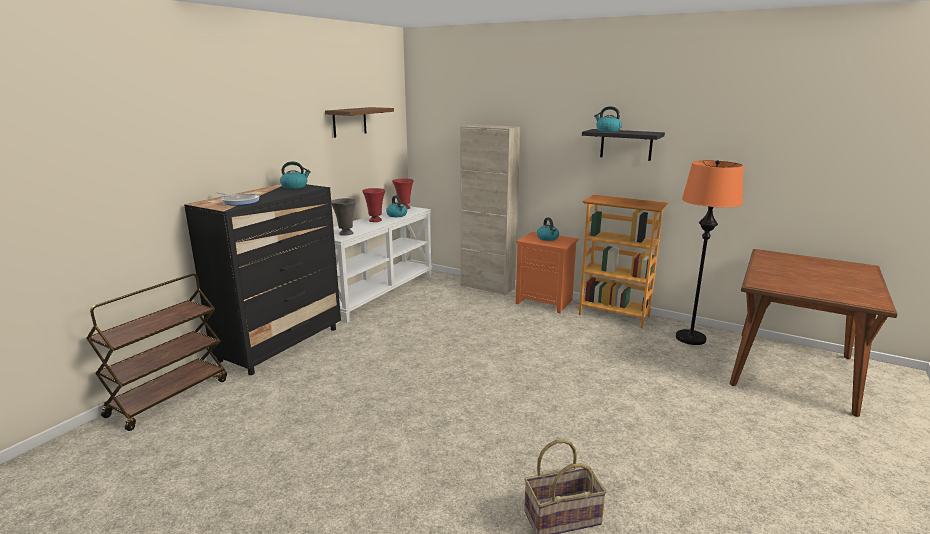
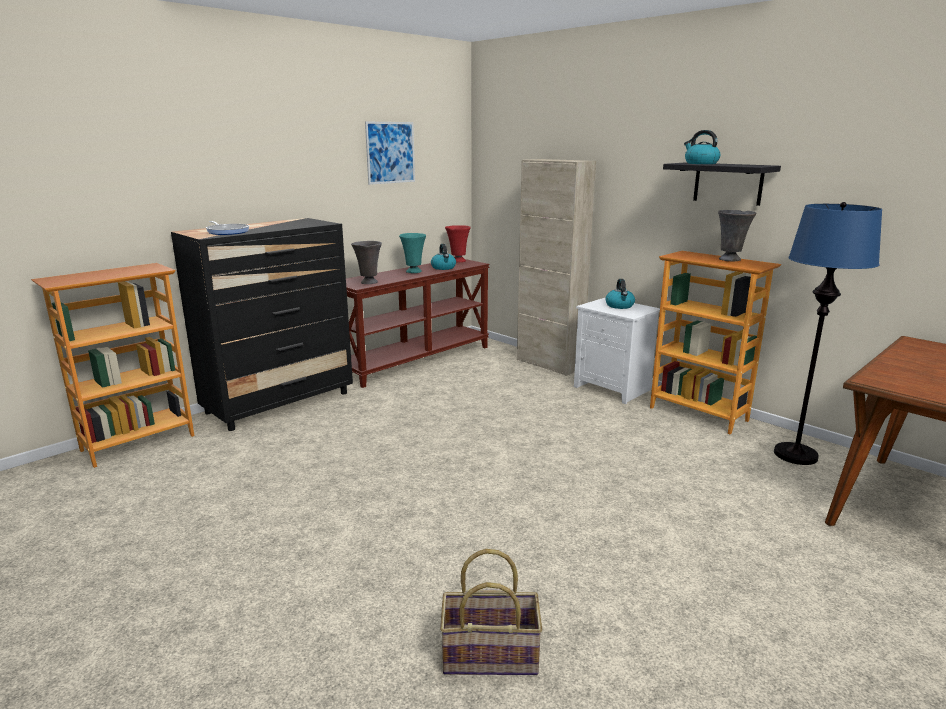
camera: 15 degrees right, 0 degrees up
(169, 397) = (138, 442): brown cart -> bookcase
(295, 186) = (305, 221): kettle -> none
(349, 122) = (390, 152): brown shelf -> picture
(375, 221) = (414, 272): red vase -> turquoise vase
(378, 294) = (416, 360): white console table -> brown console table
(545, 302) = (614, 388): orange nightstand -> white nightstand
(633, 201) = (730, 260): none -> grey vase
(691, 338) = (796, 455): orange floor lamp -> blue floor lamp

